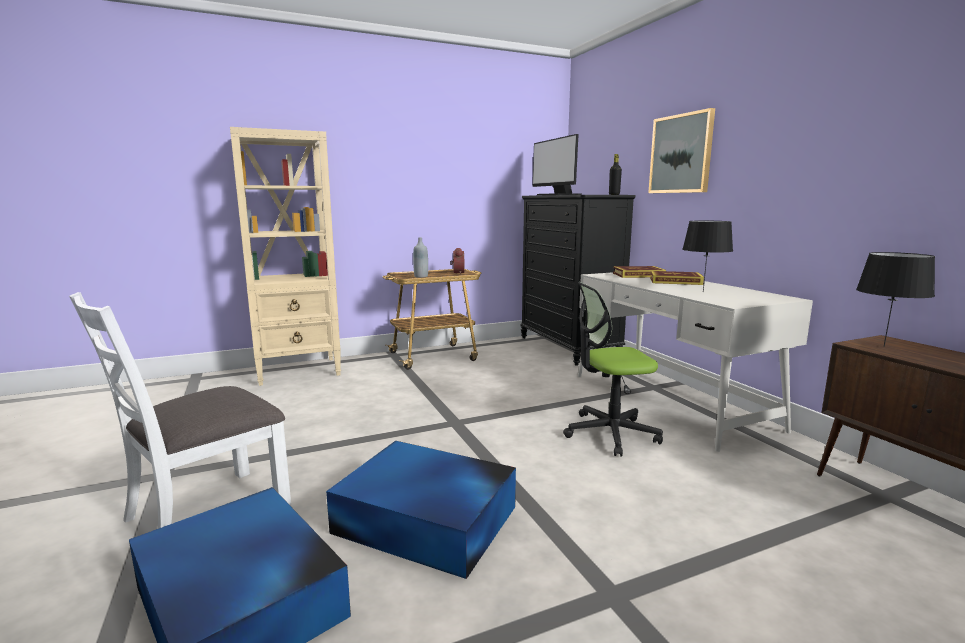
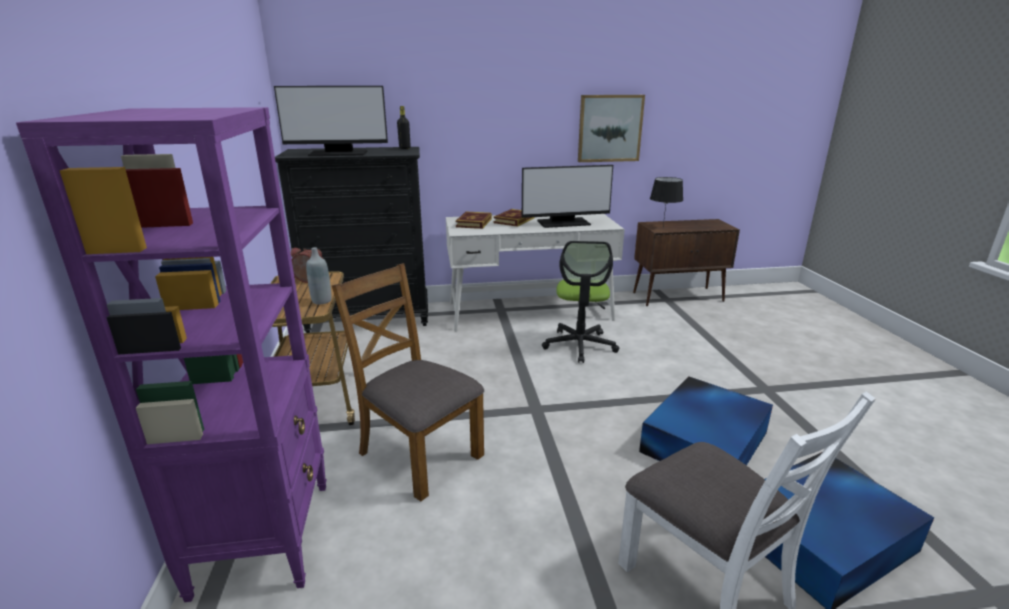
camera: 75 degrees left, 10 degrees up
(299, 371) = (264, 536): beige bookcase -> purple bookcase
(376, 391) = (419, 454): none -> brown chair
(681, 154) = (473, 109): picture -> picture (609, 128)
(703, 292) = (563, 223): black table lamp -> monitor

